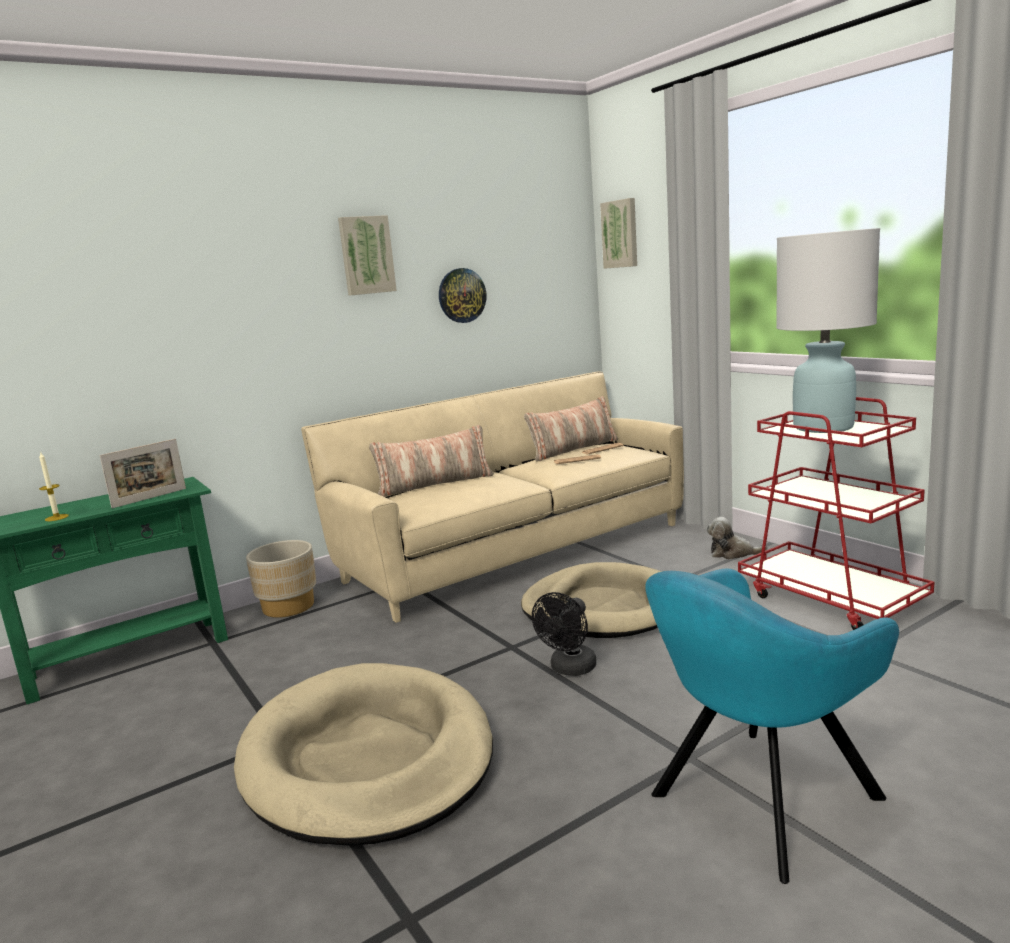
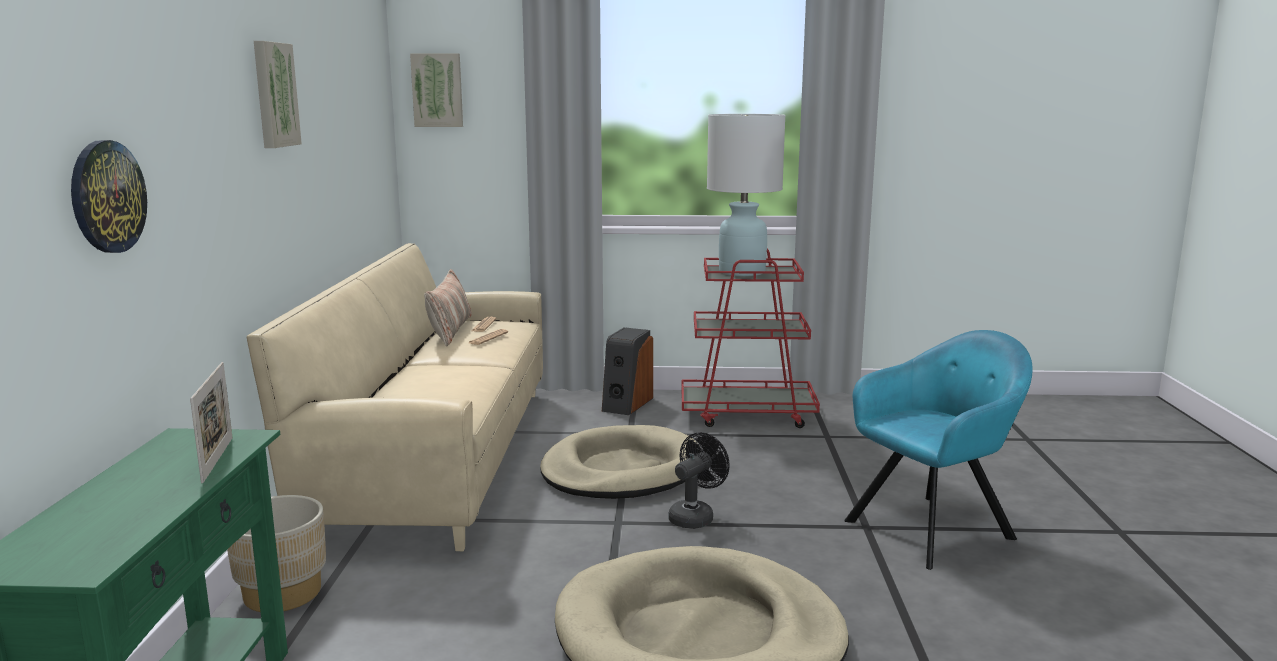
camera: 55 degrees left, 0 degrees up
(56, 517) = (143, 518): candle -> none
(434, 484) = (397, 386): pillow -> none
(461, 295) = (331, 152): wall clock -> wall clock (107, 197)
(570, 669) = (695, 516): black fan -> black fan turned 120 degrees counterclockwise
(732, 553) = (626, 404): plush toy -> speaker
(759, 800) = (934, 528): turquoise armchair -> turquoise armchair turned 120 degrees counterclockwise

